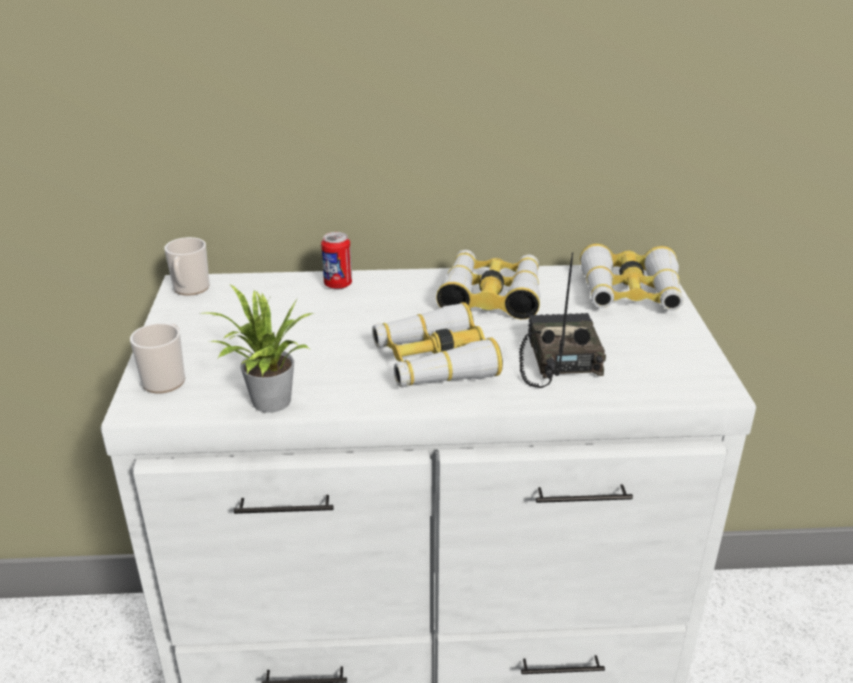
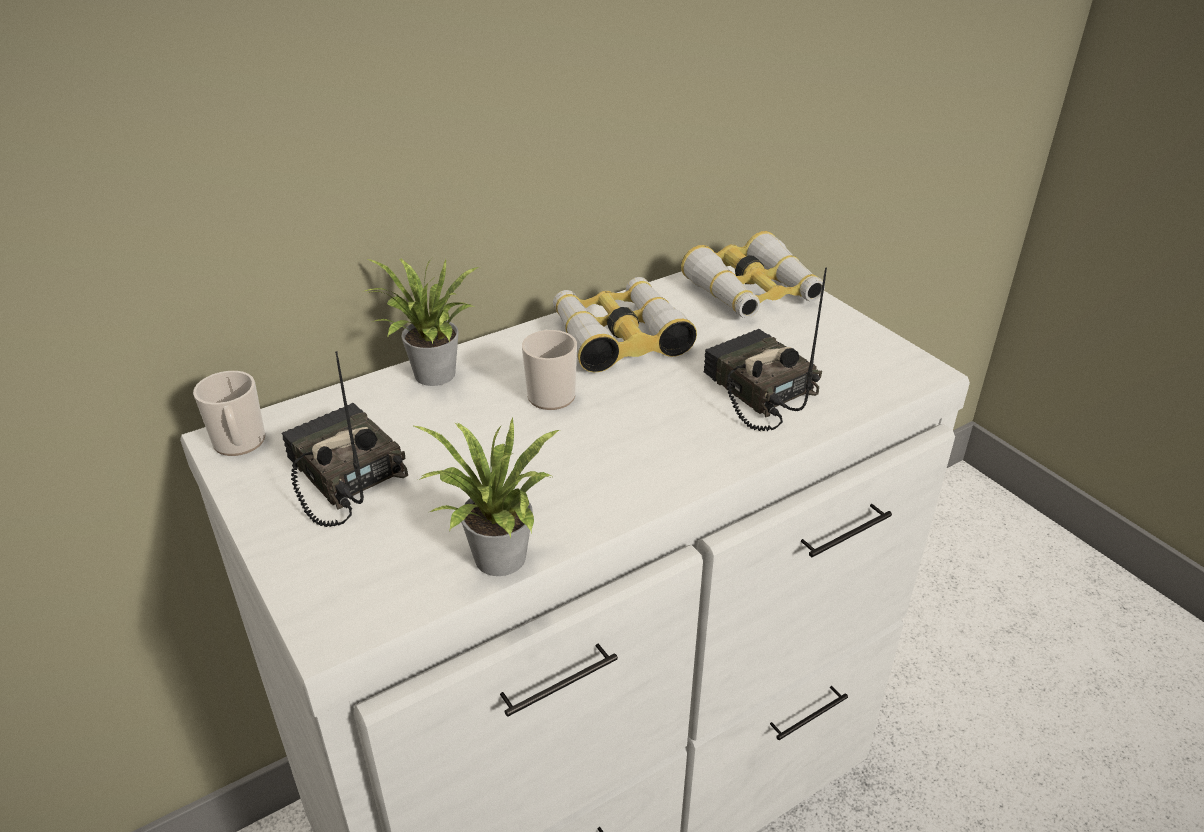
camera: 30 degrees left, 5 degrees up
(166, 378) = (333, 580): mug -> mug (550, 392)
(227, 324) = (341, 475): none -> radio
(338, 285) = (432, 377): can -> potted plant
(434, 361) = (636, 438): binoculars -> none

